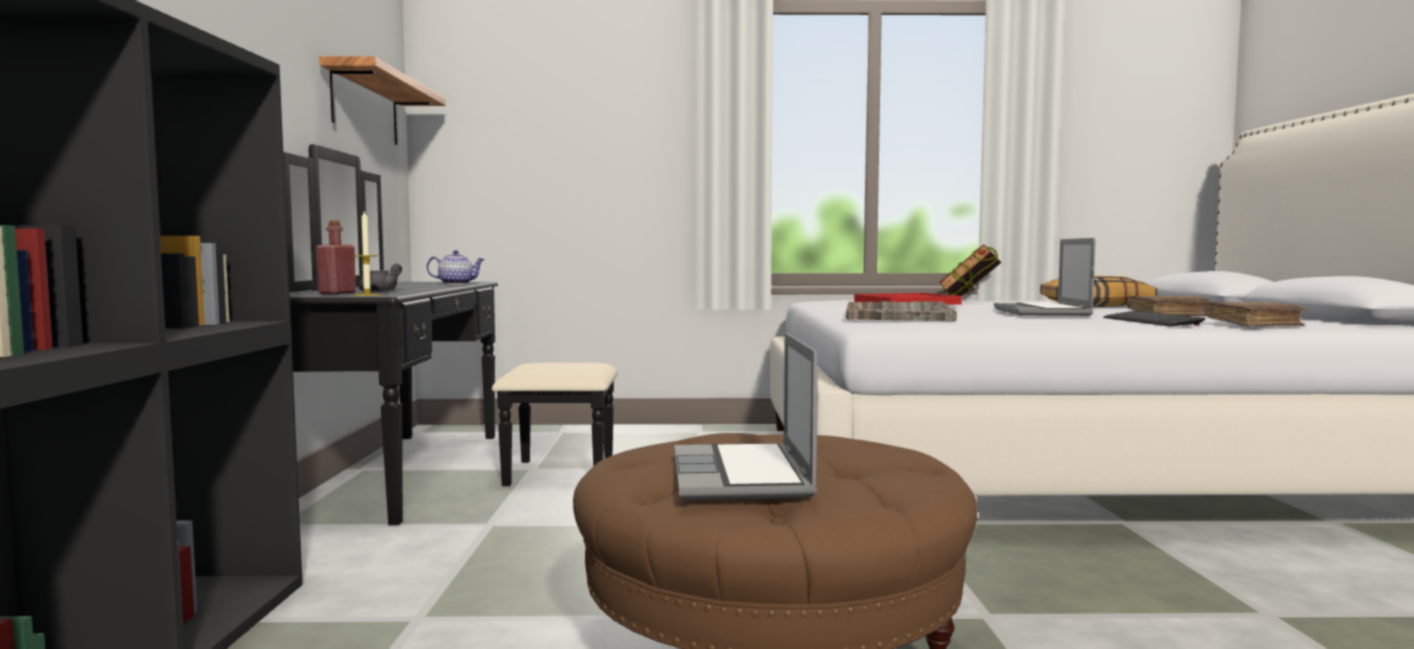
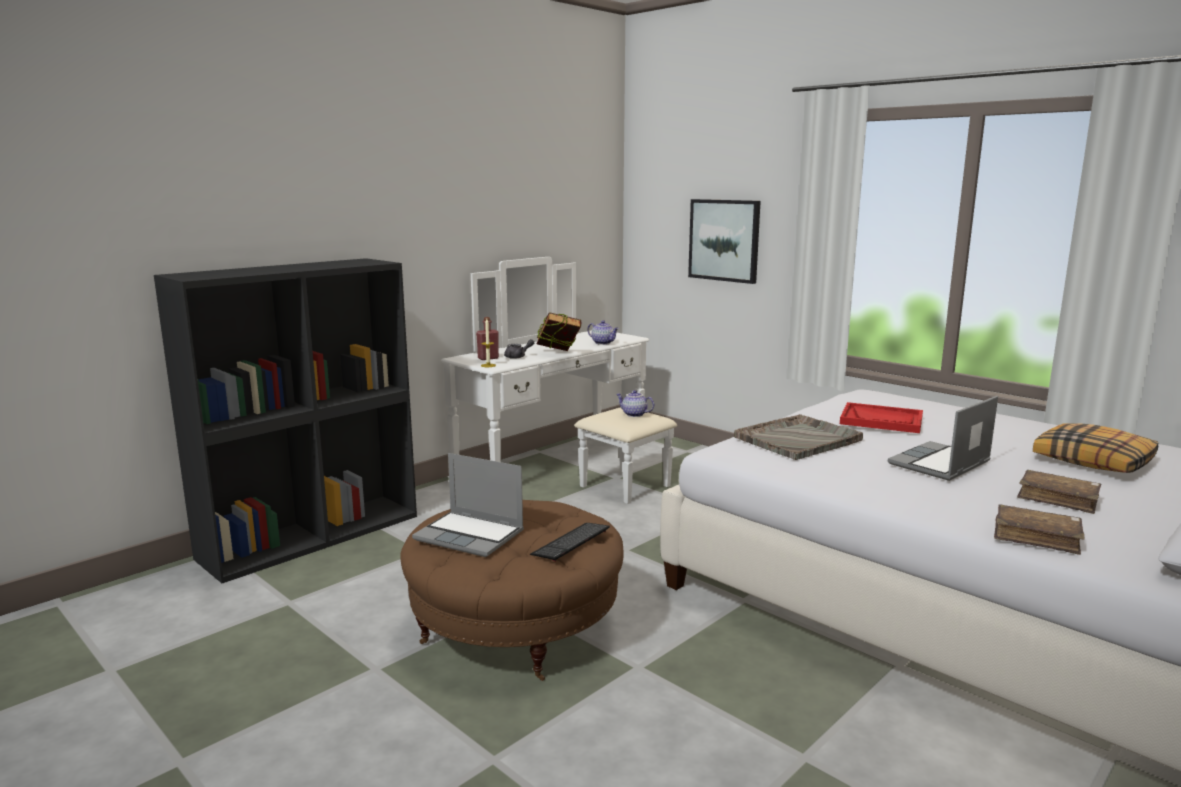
camera: 45 degrees right, 10 degrees up
(366, 107) = (568, 218): shelf -> none
(439, 472) = (568, 466): black dresser -> white dresser
(566, 363) = (634, 414): none -> teapot
(582, 152) = (724, 240): none -> picture
(743, 476) = (471, 535): laptop -> laptop turned 105 degrees counterclockwise
(969, 300) = (1014, 420): book -> book (558, 354)
(1151, 321) = (962, 504): keyboard -> keyboard (571, 542)

